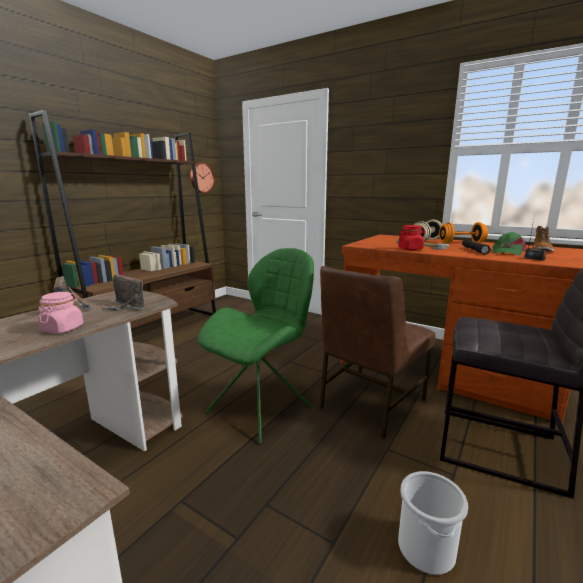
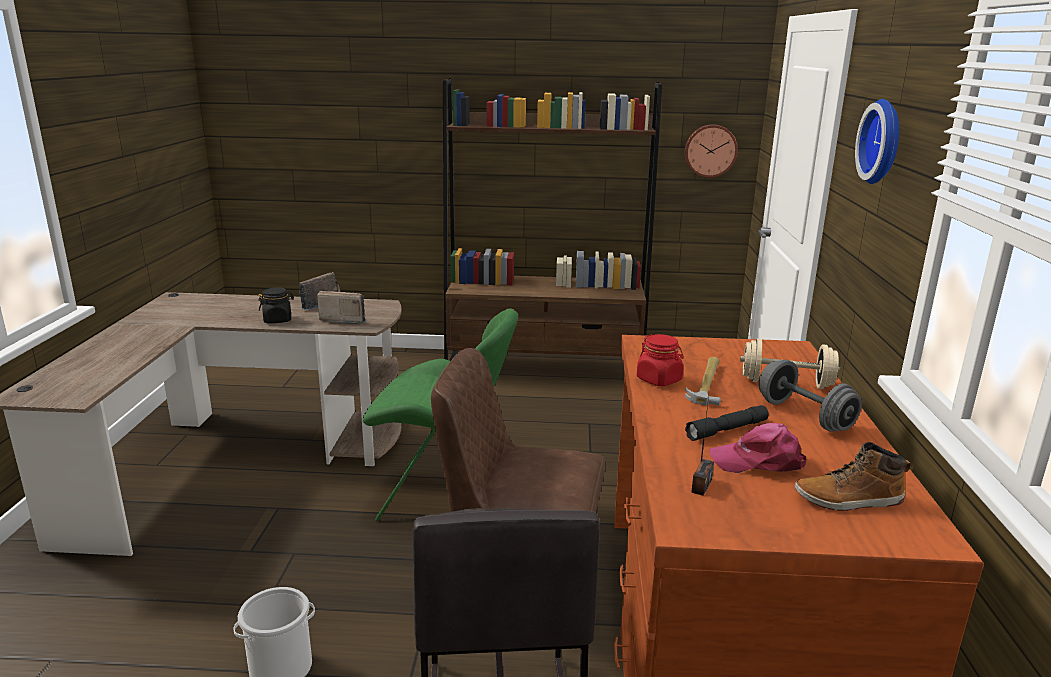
camera: 60 degrees right, 5 degrees up
(63, 328) = (278, 320): pink jar -> black jar
(124, 307) = (343, 319): radio -> radio turned 90 degrees clockwise
(386, 140) = (884, 142): none -> wall clock
(461, 243) = (804, 416): orange dumbbell -> grey dumbbell
(507, 252) = (758, 461): green cap -> pink cap

